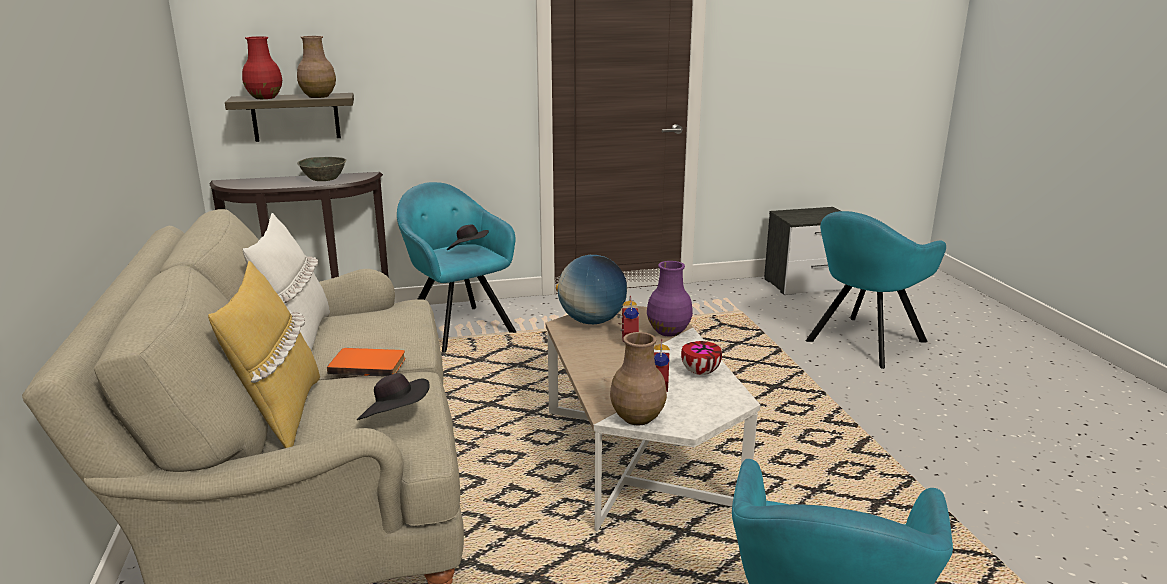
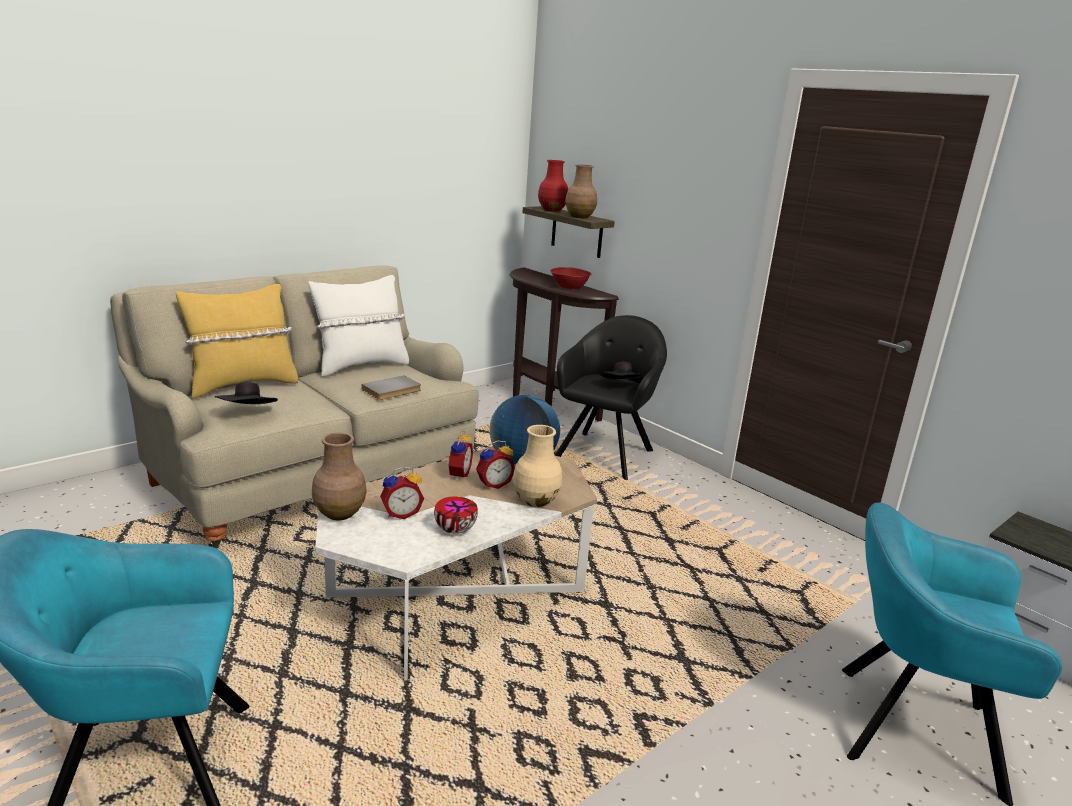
camera: 60 degrees right, 0 degrees up
(324, 179) = (569, 287): grey bowl -> red bowl
(368, 364) = (333, 392): orange book -> none
(404, 333) = (392, 390): none -> grey book
(457, 326) = (605, 453): turquoise armchair -> black armchair
(596, 352) = (457, 475): none -> alarm clock
(669, 332) = (535, 501): purple vase -> beige vase

